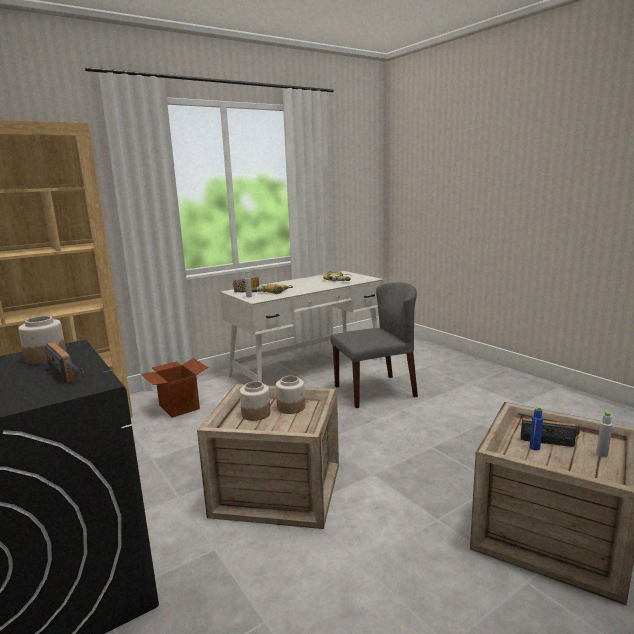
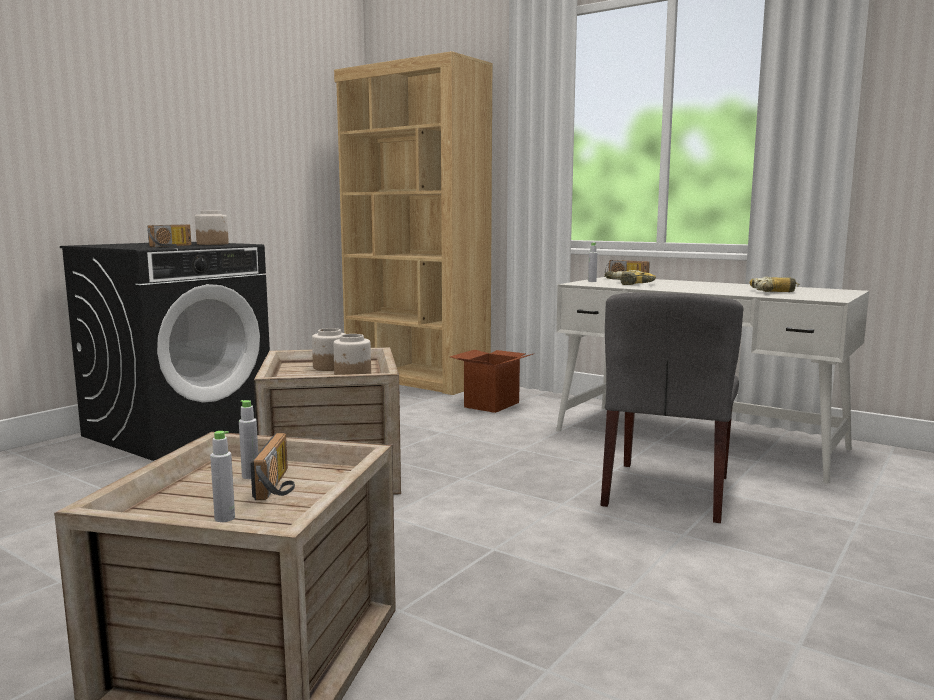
camera: 70 degrees right, 5 degrees down
(375, 391) = (667, 491): grey chair -> grey chair turned 60 degrees clockwise
(534, 448) = (250, 476): blue bottle -> grey bottle

